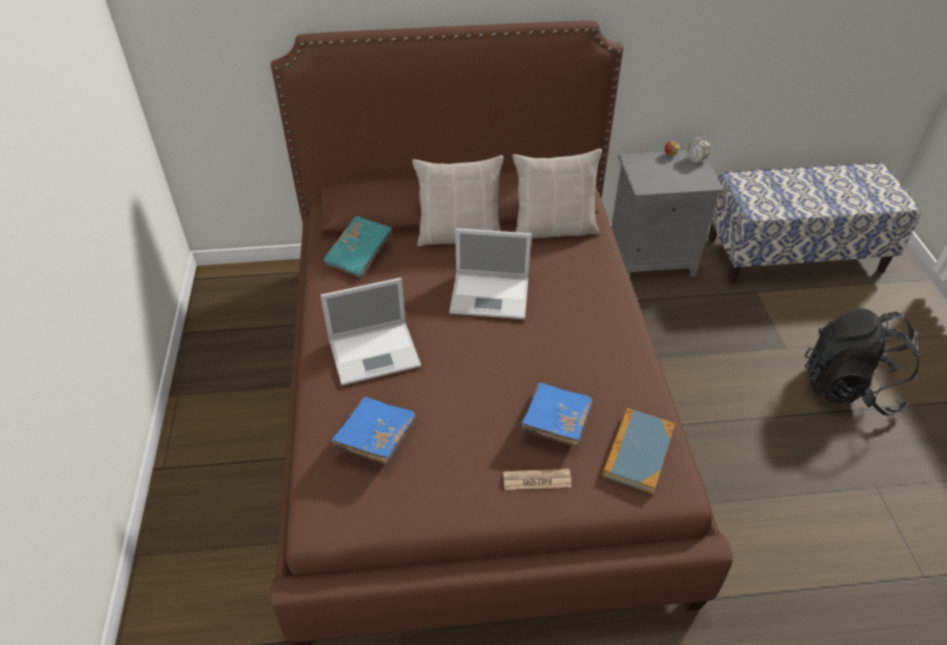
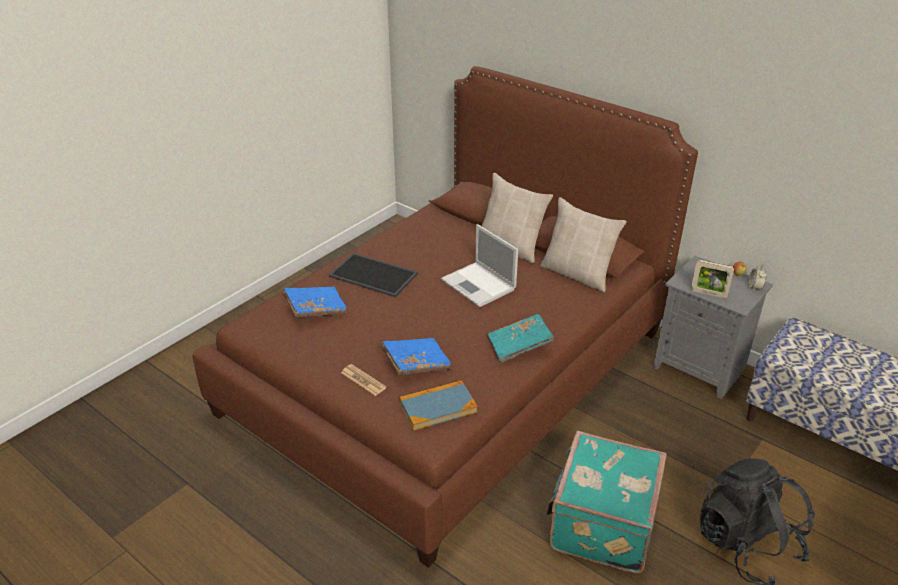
camera: 45 degrees right, 10 degrees down
(359, 255) = (437, 226): turquoise book -> turquoise book (519, 346)
(376, 352) = (375, 274): laptop -> tray
(675, 185) = (708, 293): none -> picture frame
(755, 451) = (601, 524): none -> turquoise suitcase

